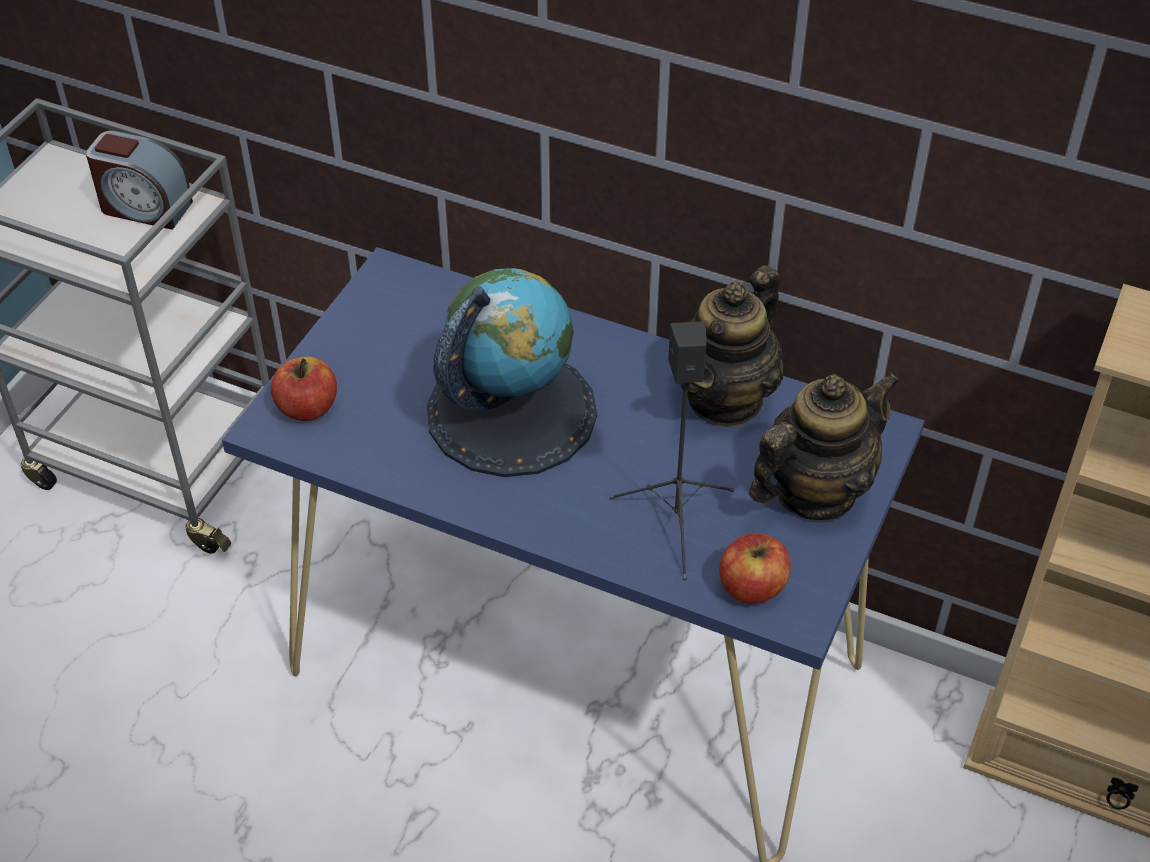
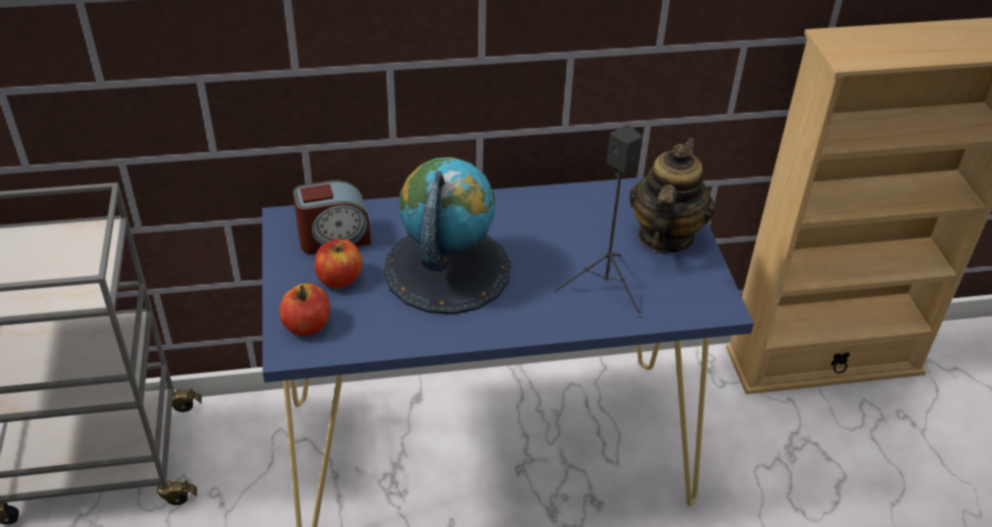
camera: 35 degrees left, 5 degrees down
(144, 207) = (62, 246): alarm clock -> alarm clock (334, 238)
(726, 398) = (568, 207): teapot -> none
(752, 587) = (681, 303): apple -> apple (339, 279)

